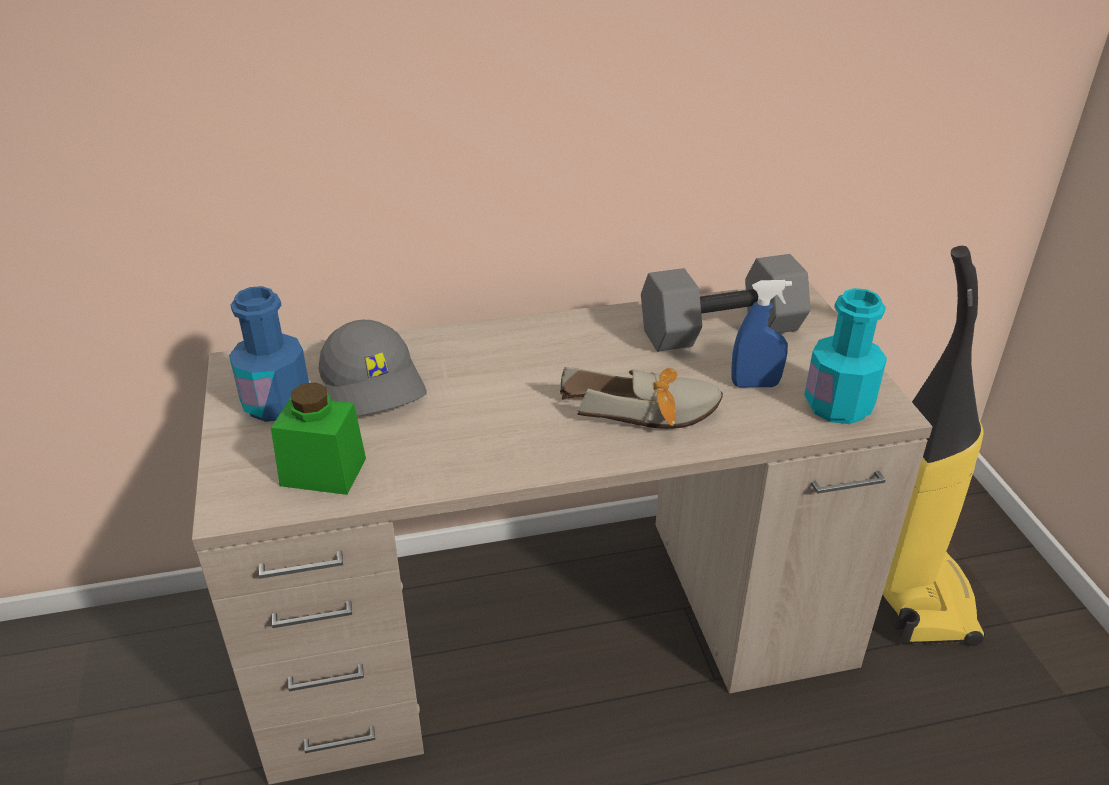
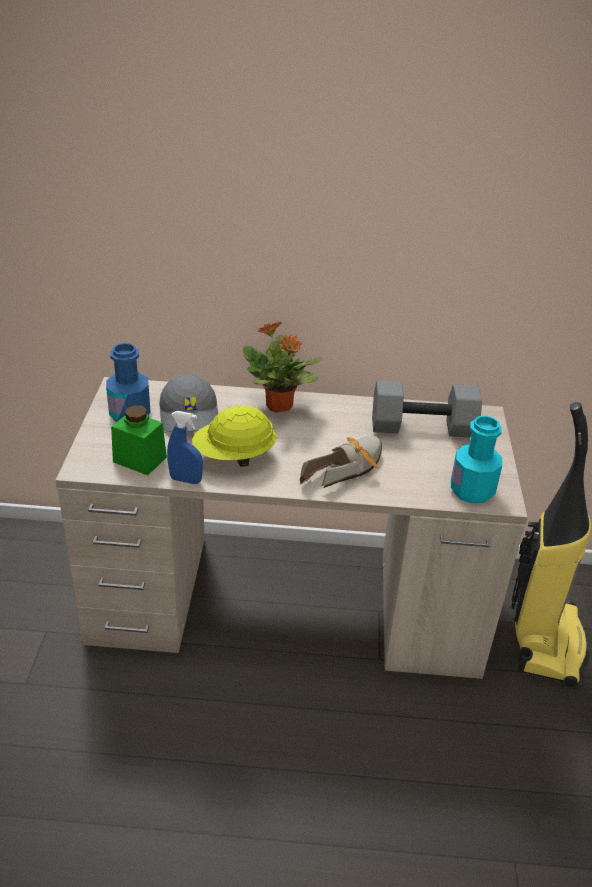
camera: 15 degrees right, 0 degrees up
(473, 433) = (234, 457): none -> yellow hard hat
(503, 342) = (279, 406): none -> potted plant
(650, 412) = (348, 468): shoe -> shoe turned 60 degrees counterclockwise
(755, 384) = (425, 466): blue spray bottle -> blue spray bottle (185, 480)

